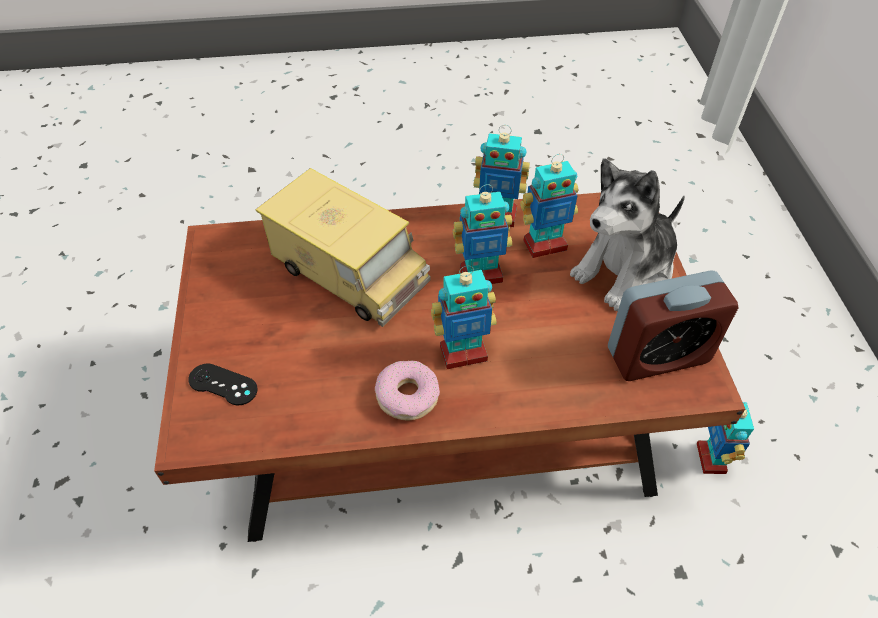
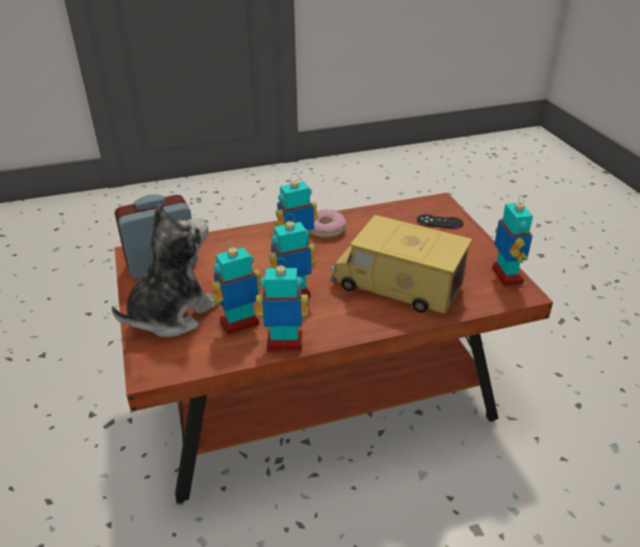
camera: 170 degrees right, 15 degrees down
(712, 458) = (106, 394): toy robot -> toy robot (506, 276)

